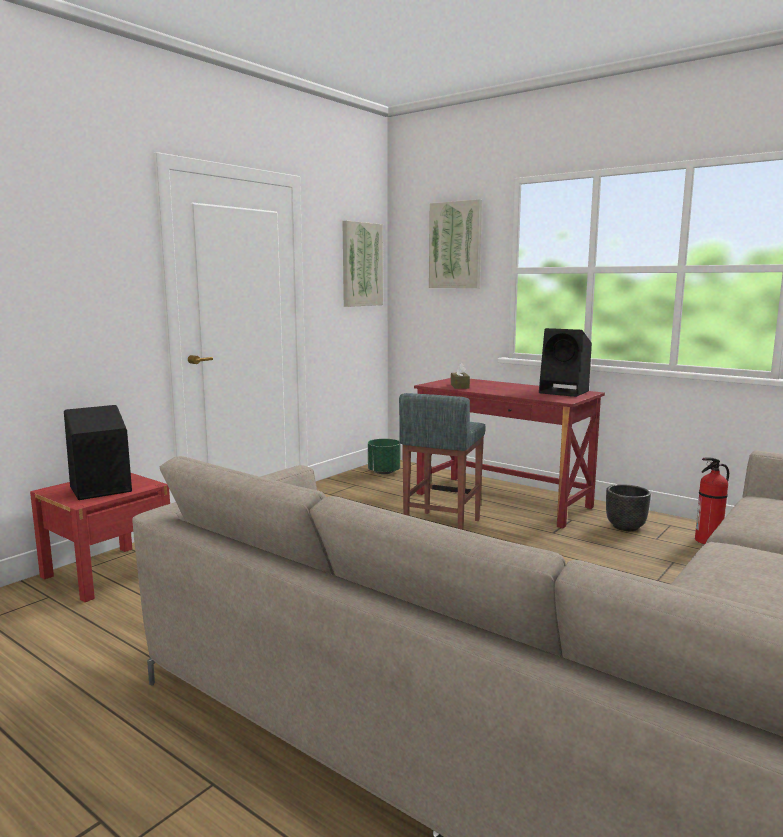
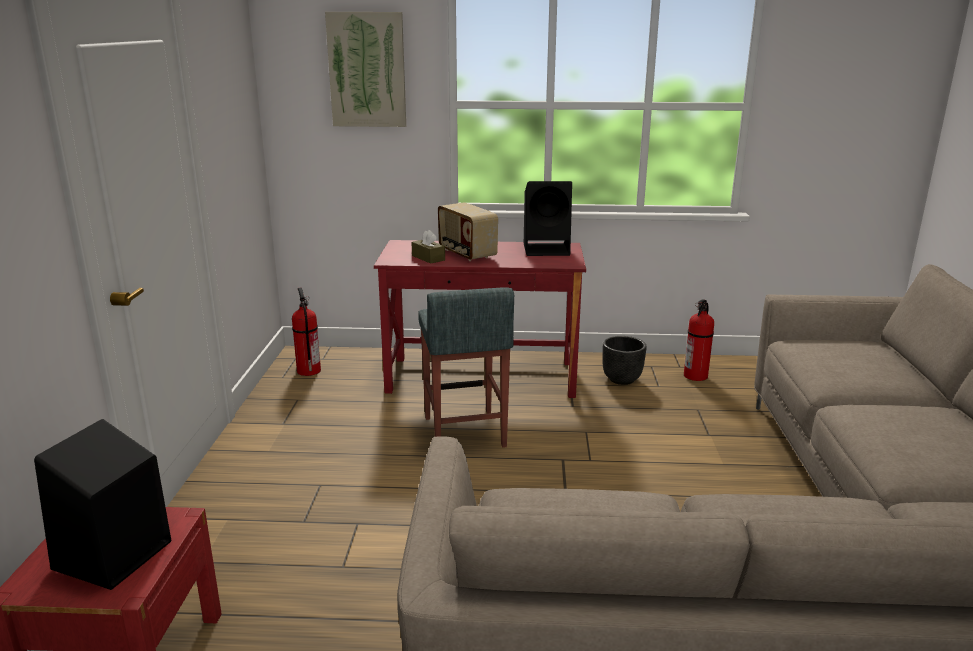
camera: 35 degrees left, 10 degrees up
(361, 264) = (240, 99): picture -> none
(384, 472) = (308, 370): green planter -> fire extinguisher
(493, 387) = (466, 253): none -> radio

